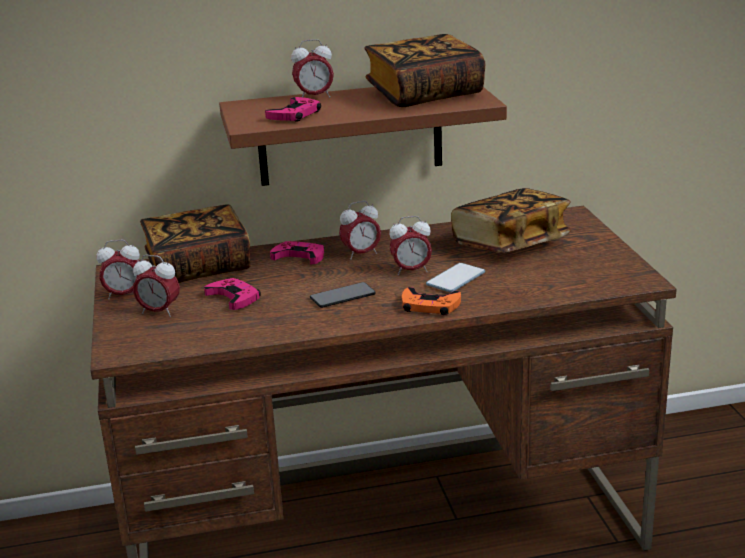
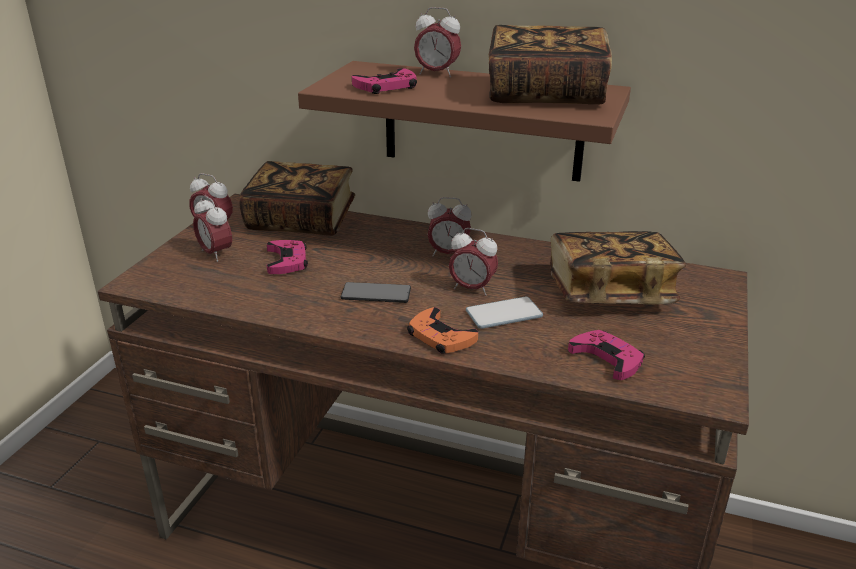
camera: 30 degrees right, 5 degrees up
(299, 257) = (392, 238): pink game controller -> pink game controller (607, 358)

